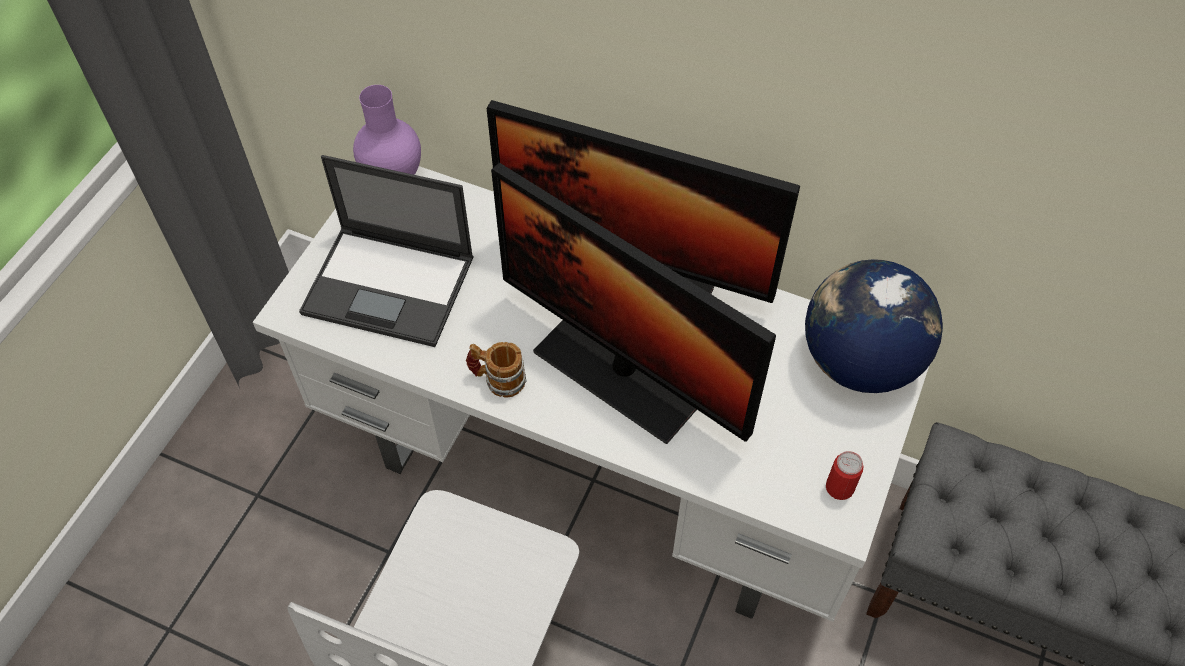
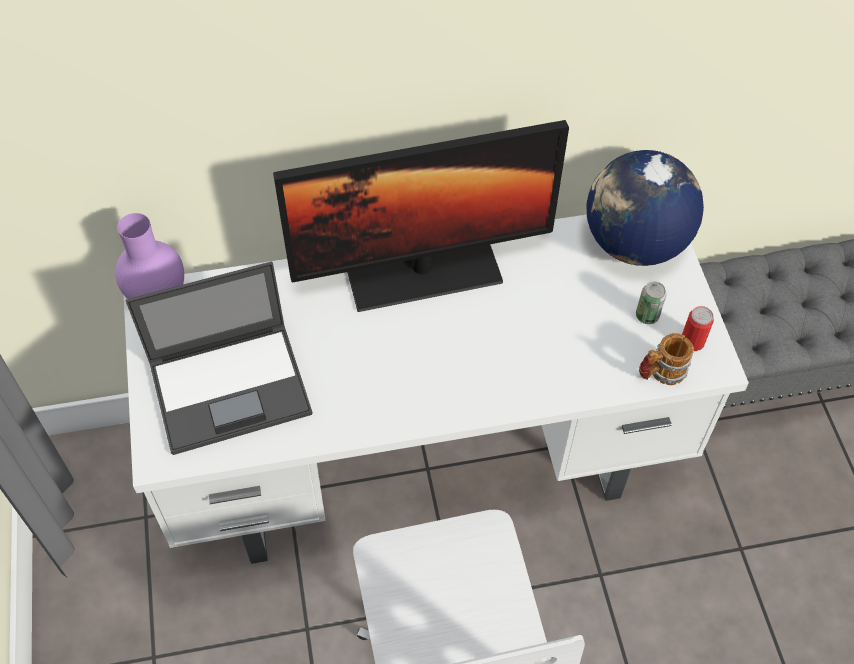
camera: 35 degrees left, 0 degrees up
(497, 379) = (383, 410): mug -> mug (660, 373)
(621, 371) = (474, 348): monitor -> none
(813, 437) = (647, 316): none -> can

